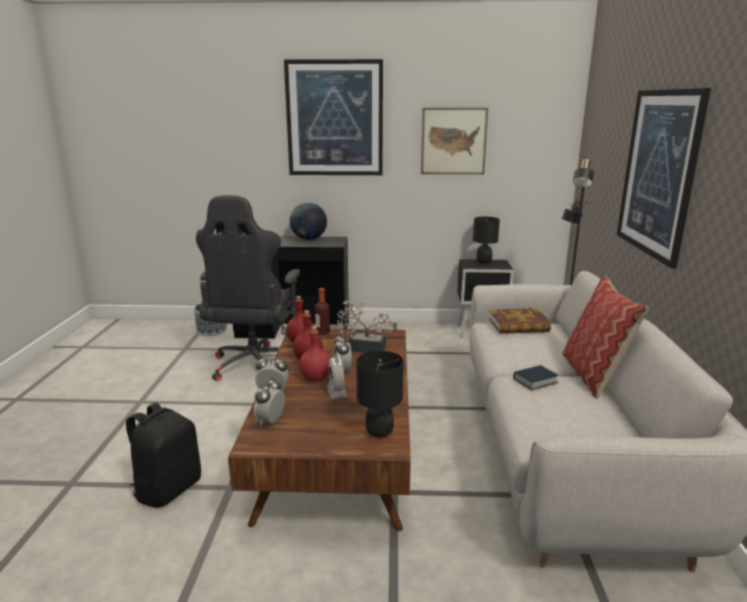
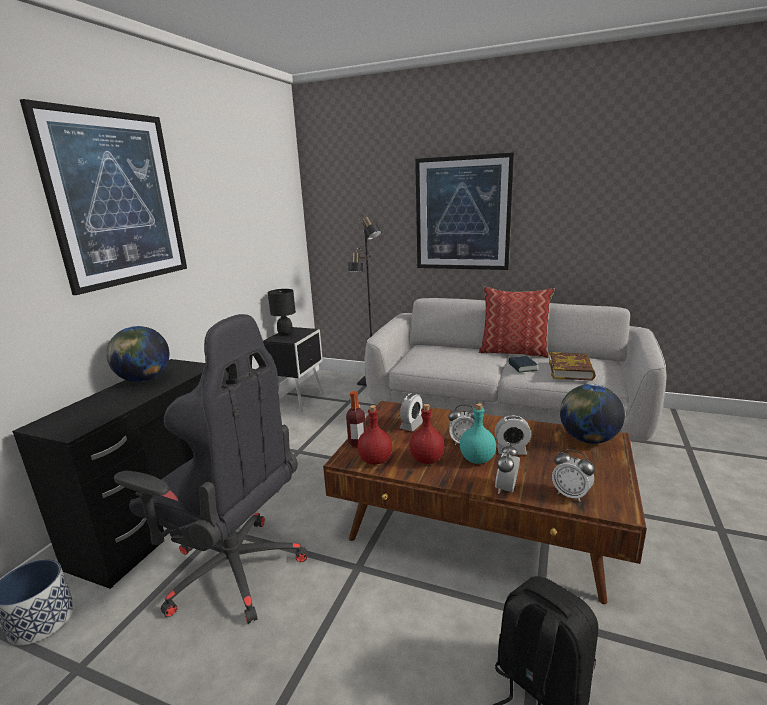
camera: 70 degrees left, 0 degrees up
(316, 378) = (478, 459): red bottle -> turquoise bottle
(363, 347) = (412, 425): potted plant -> alarm clock
(379, 432) = (587, 439): black table lamp -> globe
(453, 141) = (234, 218): picture -> none
(518, 326) = (424, 354): book -> book (571, 370)

